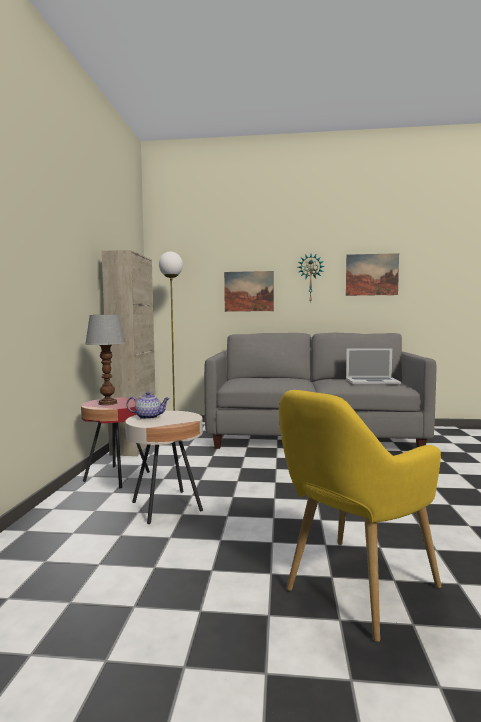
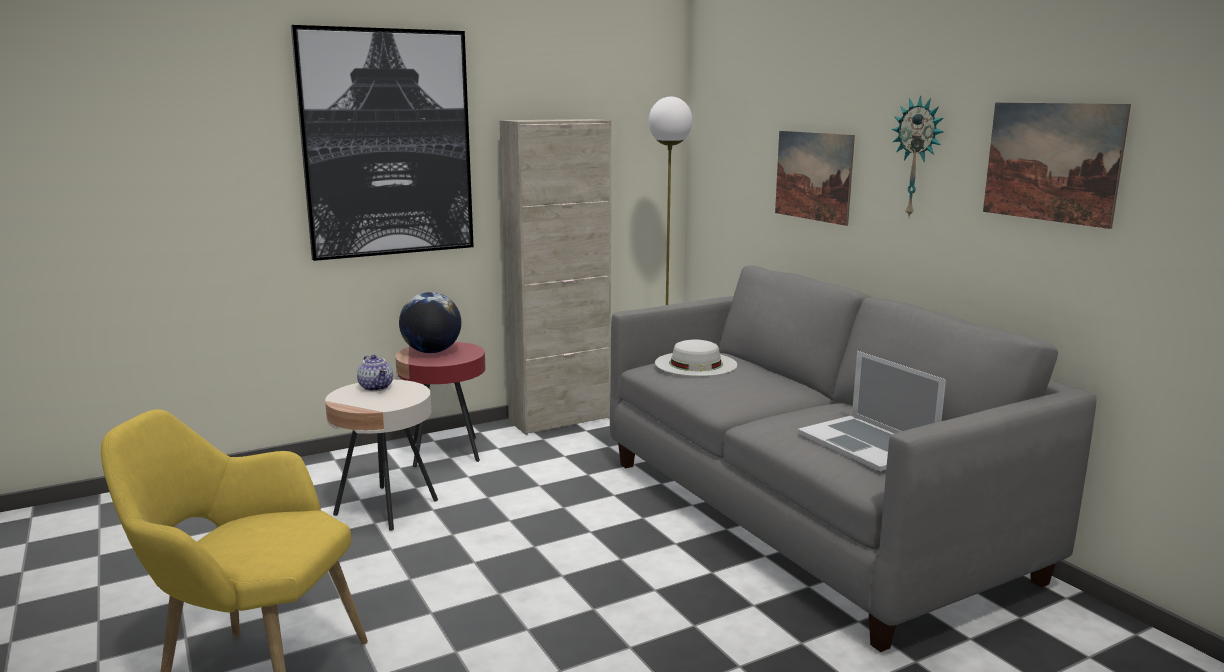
camera: 55 degrees right, 10 degrees up
(57, 253) = (387, 144): none -> picture
(107, 403) = (431, 352): table lamp -> globe
(248, 379) = (696, 364): none -> white hat

